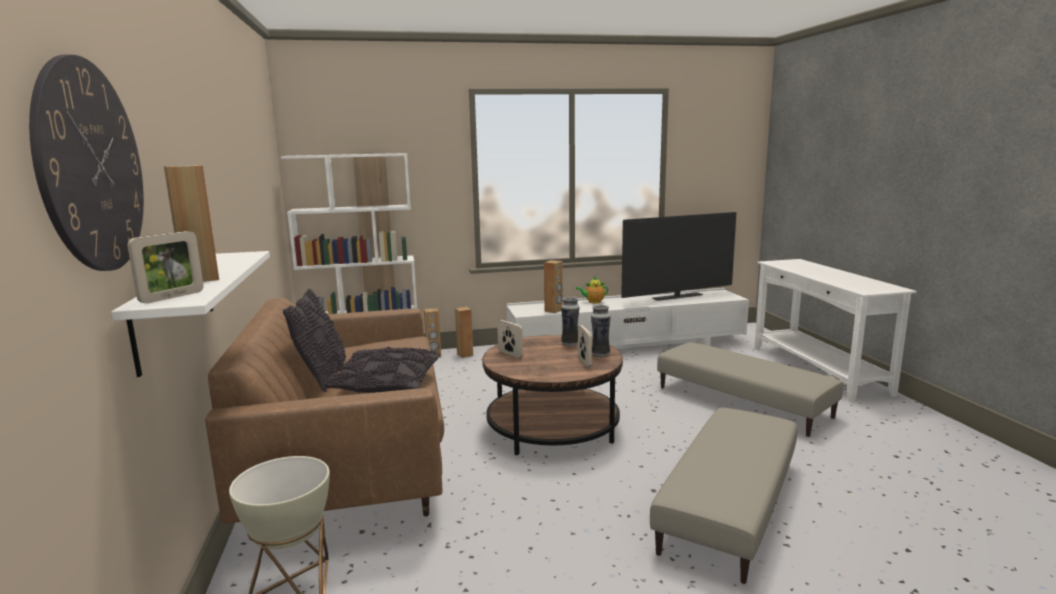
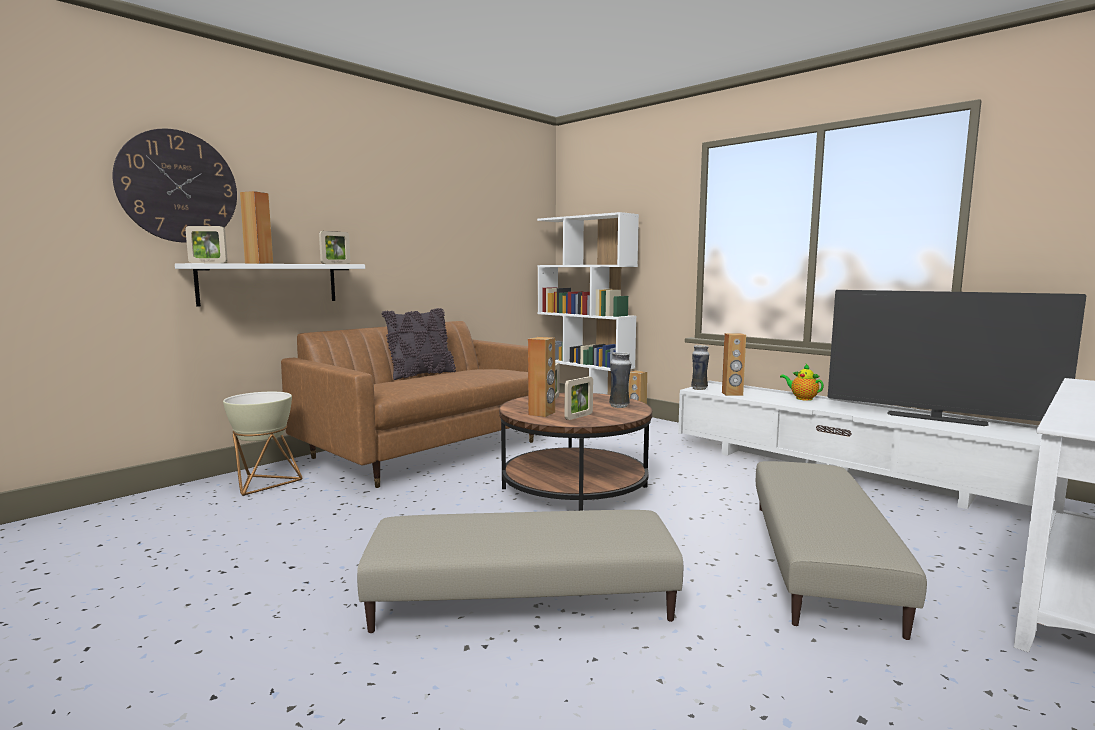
camera: 55 degrees right, 5 degrees down
(245, 257) = (335, 263): none -> picture frame
(386, 383) = (416, 382): black pillow -> none
(465, 354) = (662, 426): brown speaker -> brown speaker (542, 413)
(600, 354) = (610, 417): vase -> vase (699, 388)

